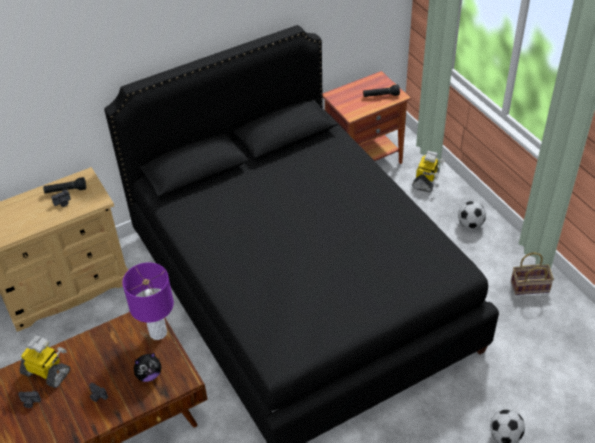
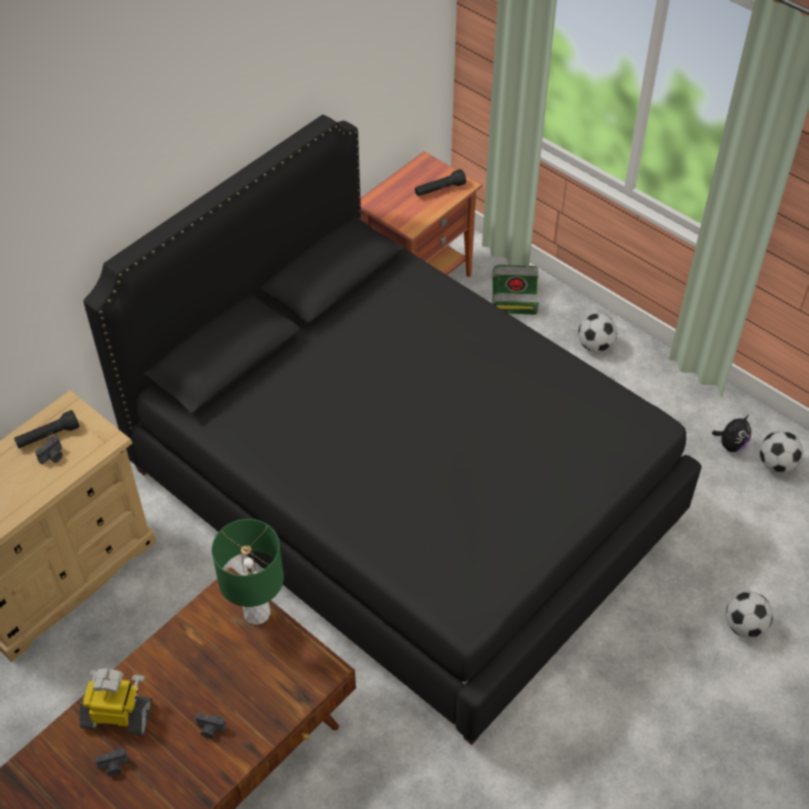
camera: 20 degrees left, 5 degrees up
(149, 375) = (271, 678): plush toy -> plush toy (731, 445)
(158, 333) = (257, 613): purple table lamp -> green table lamp
(426, 180) = (514, 294): toy robot -> book
(530, 286) = (703, 414): basket -> none
(572, 332) = (776, 464): none -> football

